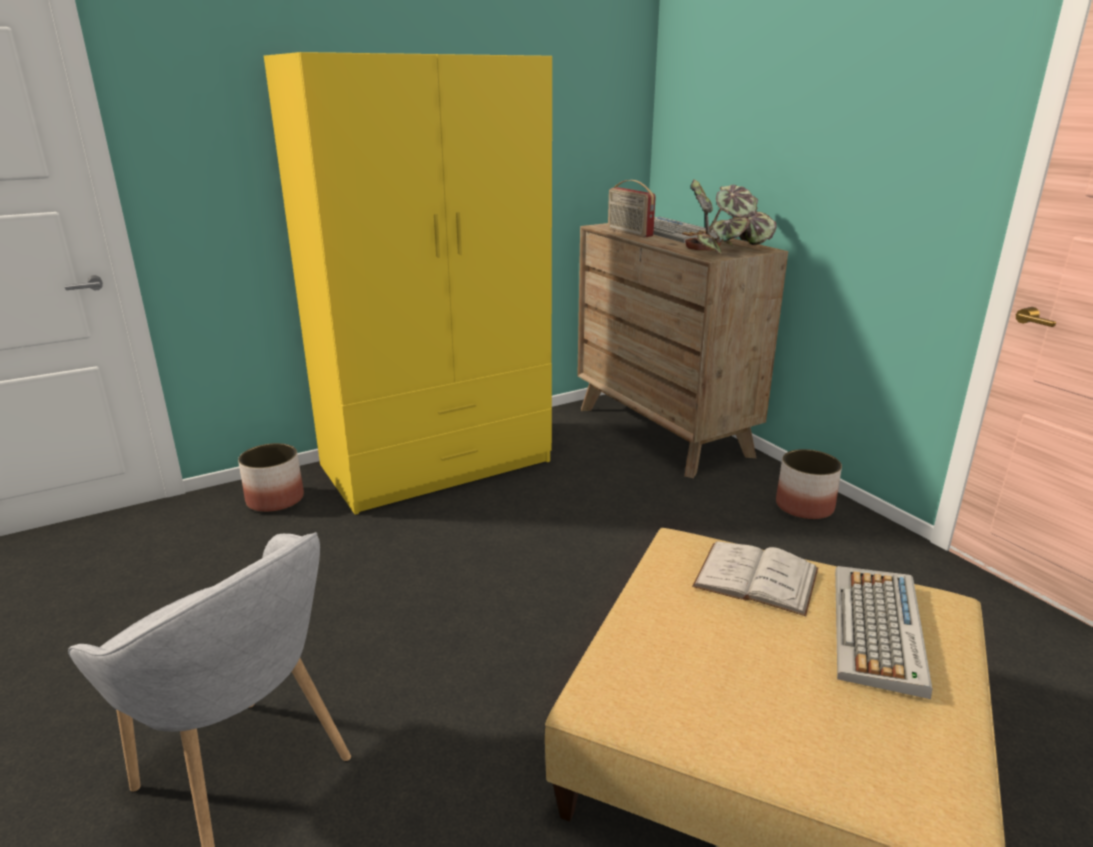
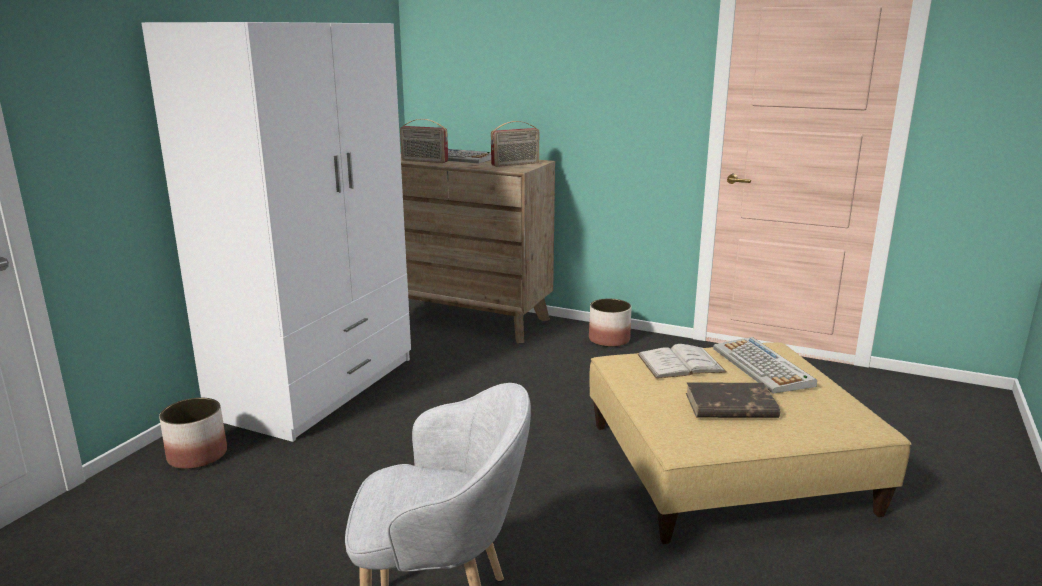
camera: 35 degrees left, 5 degrees down
(437, 464) = (317, 386): yellow wardrobe -> white wardrobe
(725, 250) = (515, 164): potted plant -> radio
(740, 671) = (729, 406): none -> brown book

